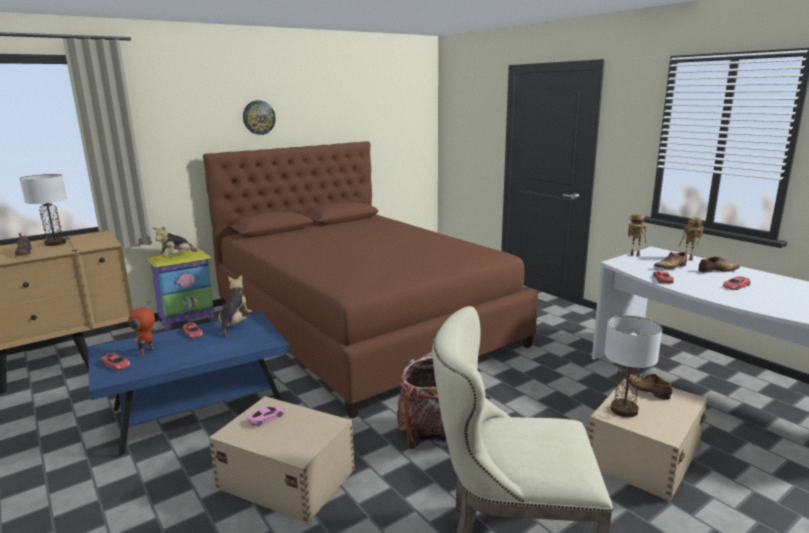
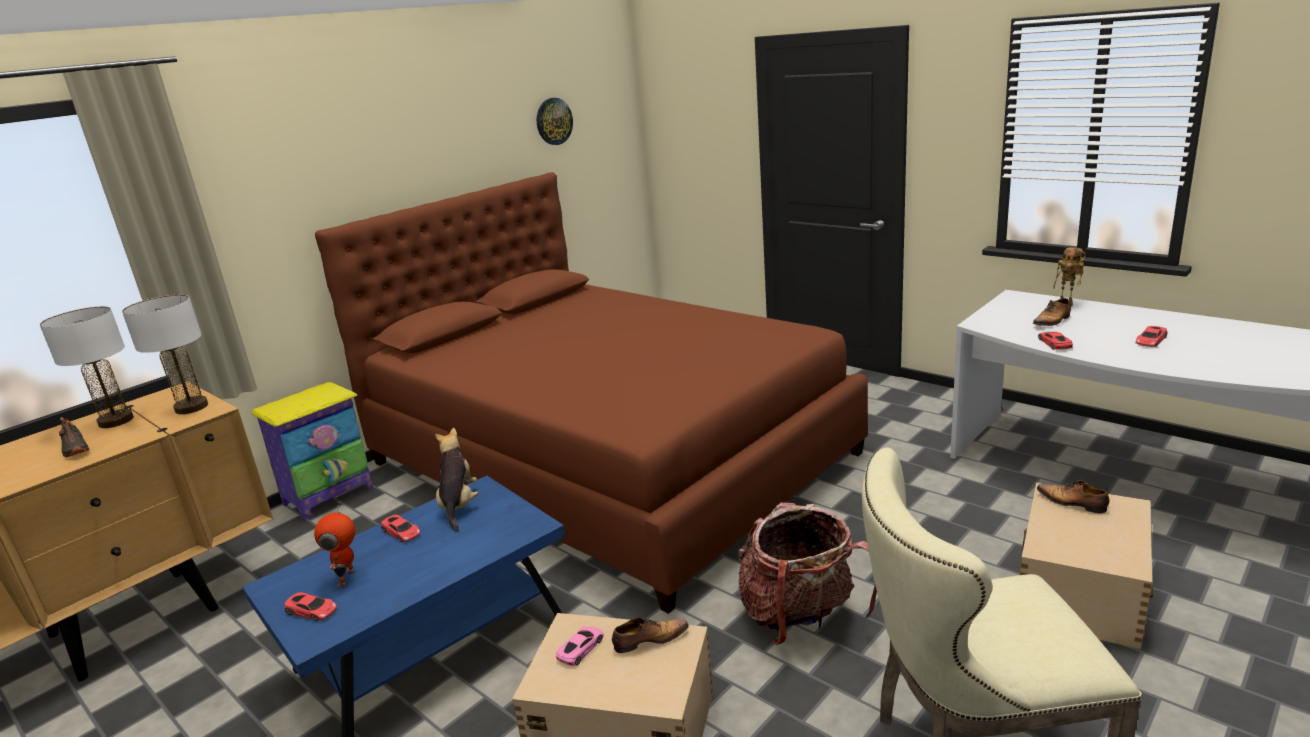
camera: 10 degrees left, 5 degrees up
(176, 257) = (300, 402): plush toy -> none
(259, 117) = (388, 159): wall clock -> wall clock (553, 121)
(624, 410) = (1059, 538): table lamp -> table lamp (192, 407)
(633, 255) = (993, 308): toy robot -> none
(717, 271) = (1113, 319): shoe -> shoe (649, 640)

